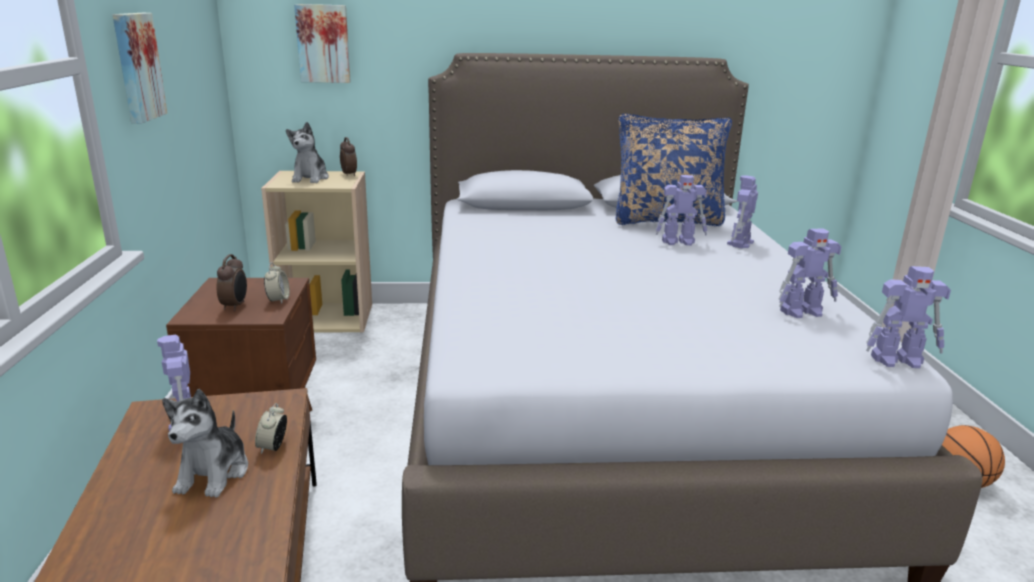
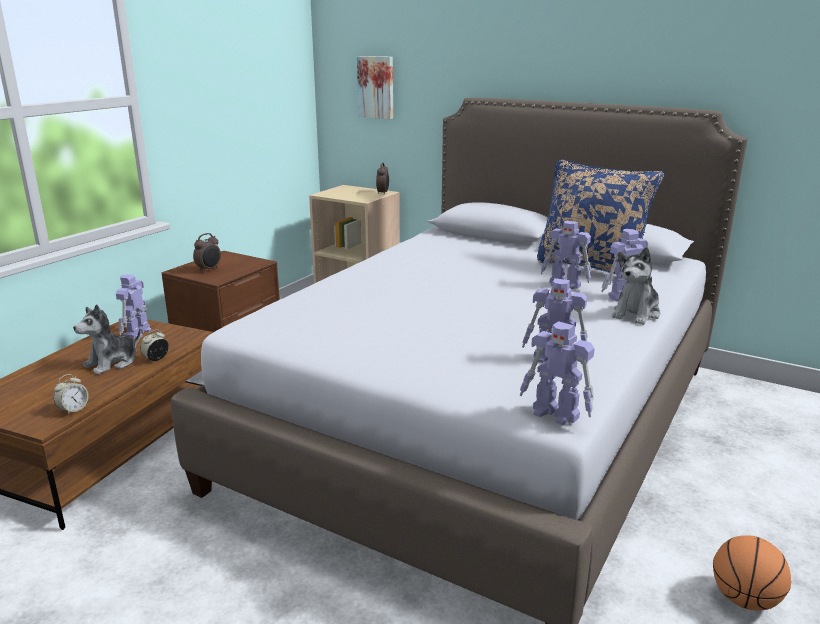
camera: 35 degrees right, 0 degrees up
(136, 67) = (196, 102): picture -> none
(278, 300) = (236, 271): alarm clock -> alarm clock (73, 410)
(310, 178) = (351, 192): plush toy -> plush toy (636, 313)

